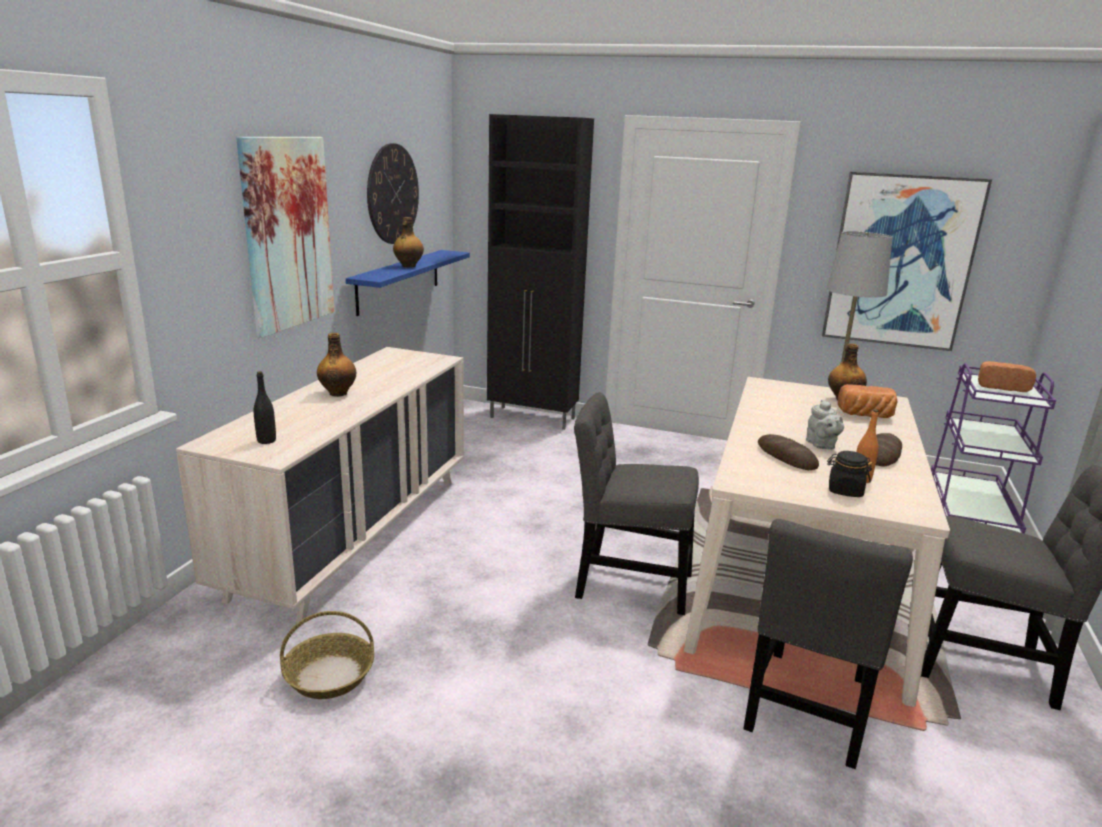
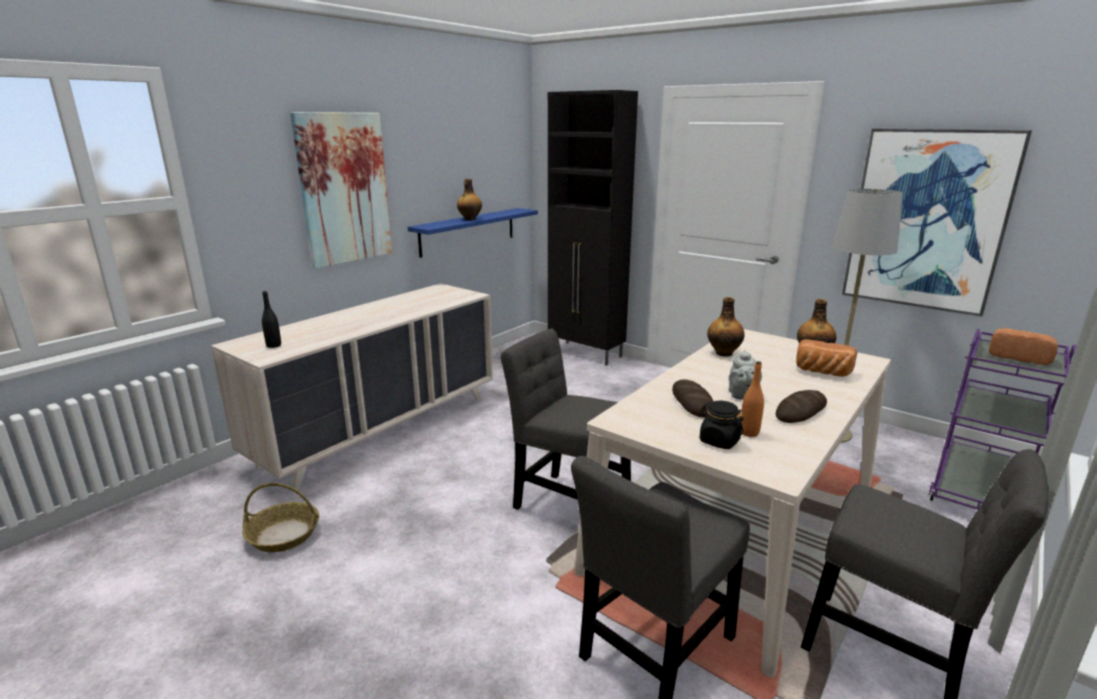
camera: 20 degrees right, 0 degrees up
(338, 393) = (363, 315): bottle -> bottle (724, 353)
(392, 194) = (461, 160): wall clock -> none

